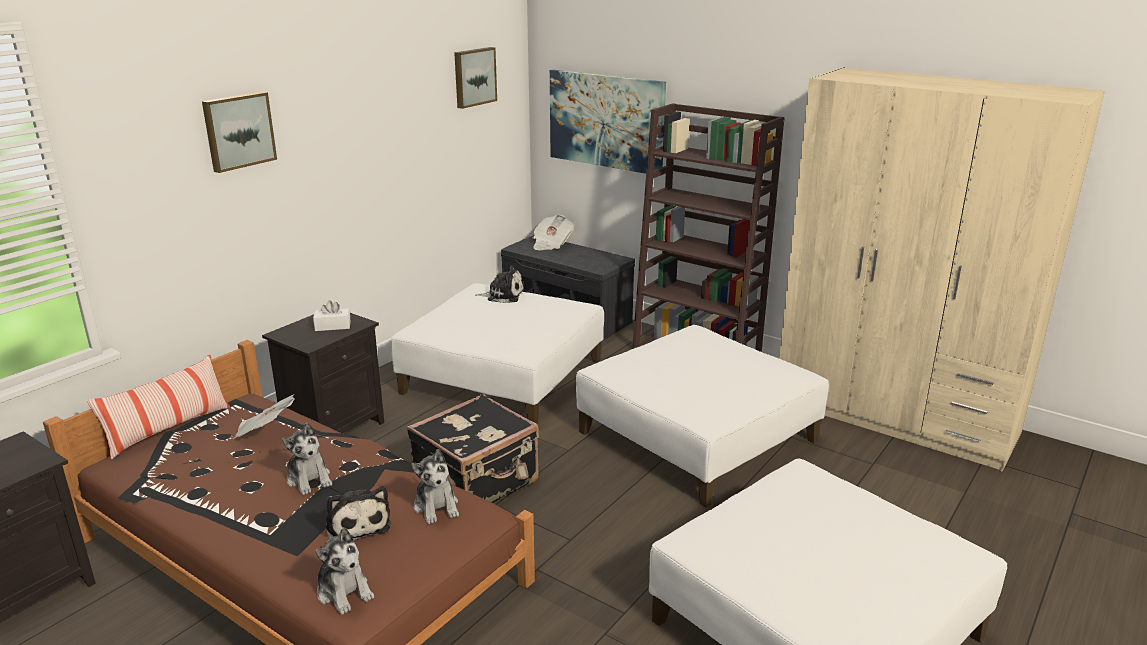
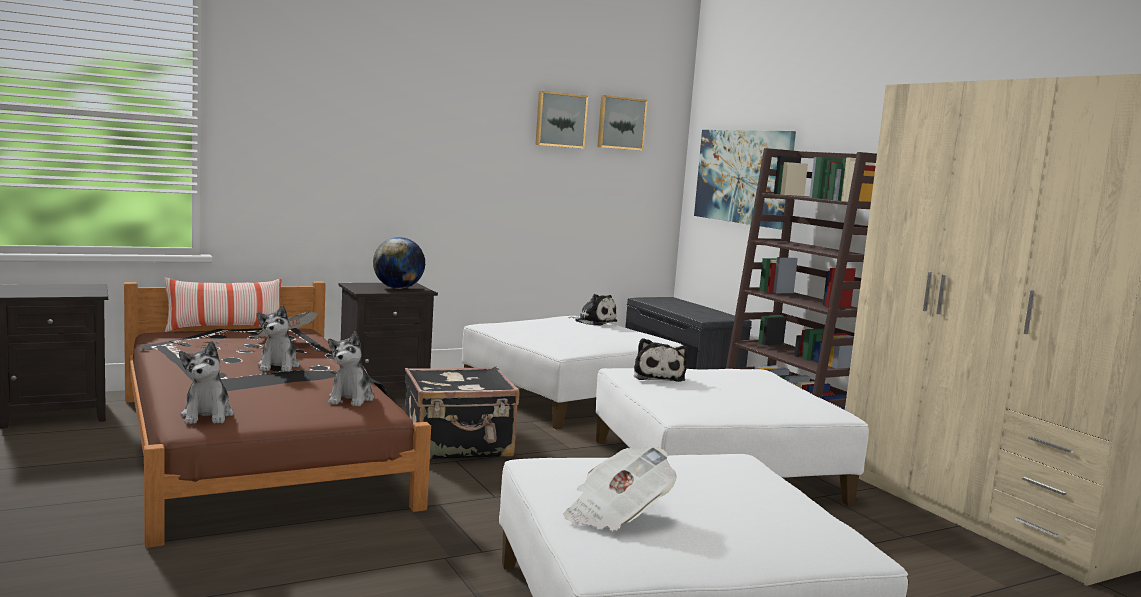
camera: 25 degrees right, 15 degrees down
(238, 131) = (365, 107): picture -> picture (560, 120)
(332, 326) = (398, 288): white tissue box -> globe
(357, 524) = (275, 391): plush toy -> plush toy (658, 377)
(551, 244) = (679, 302): newspaper -> newspaper (616, 515)

